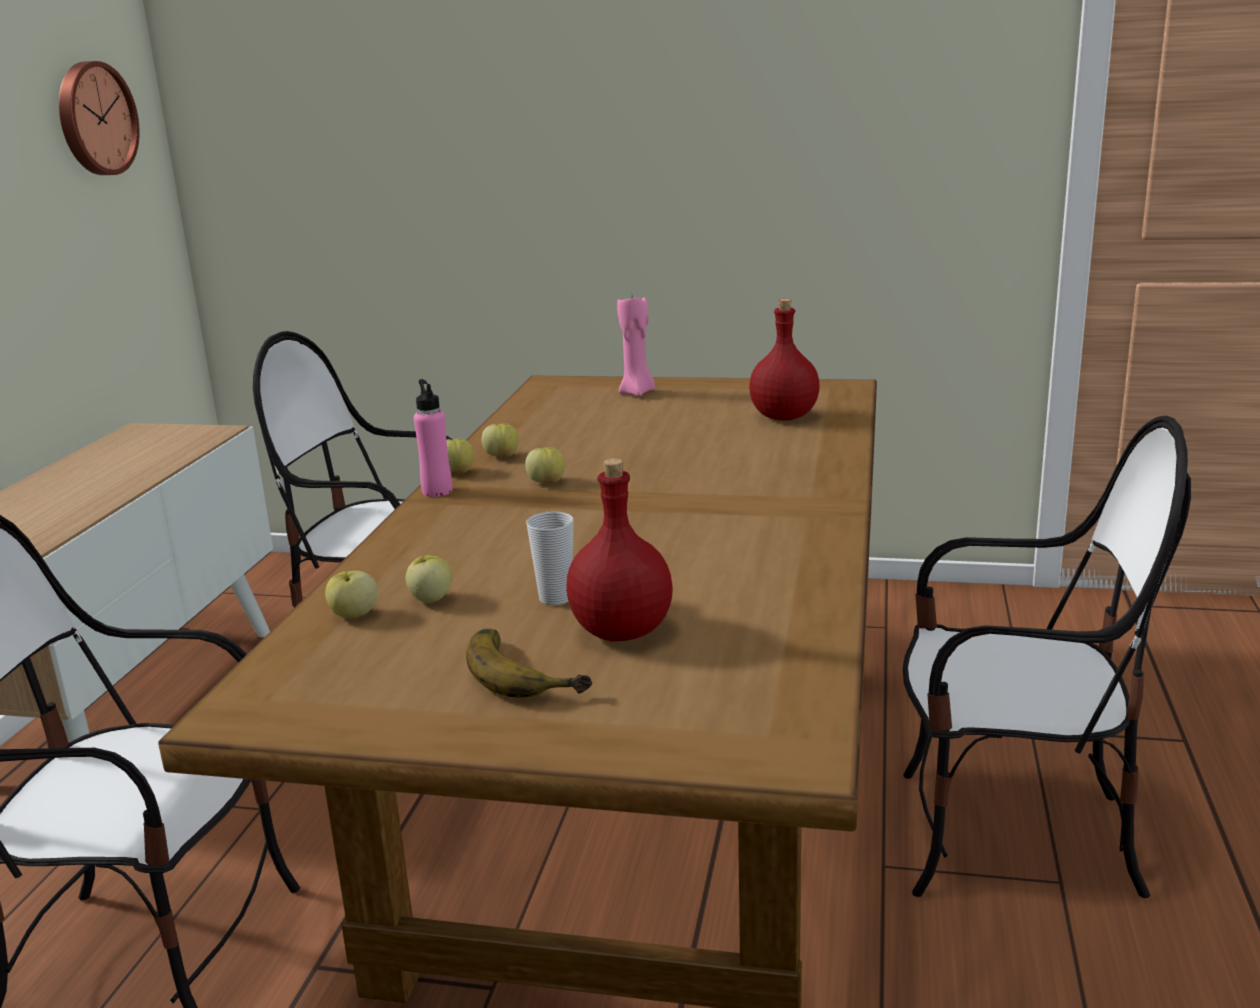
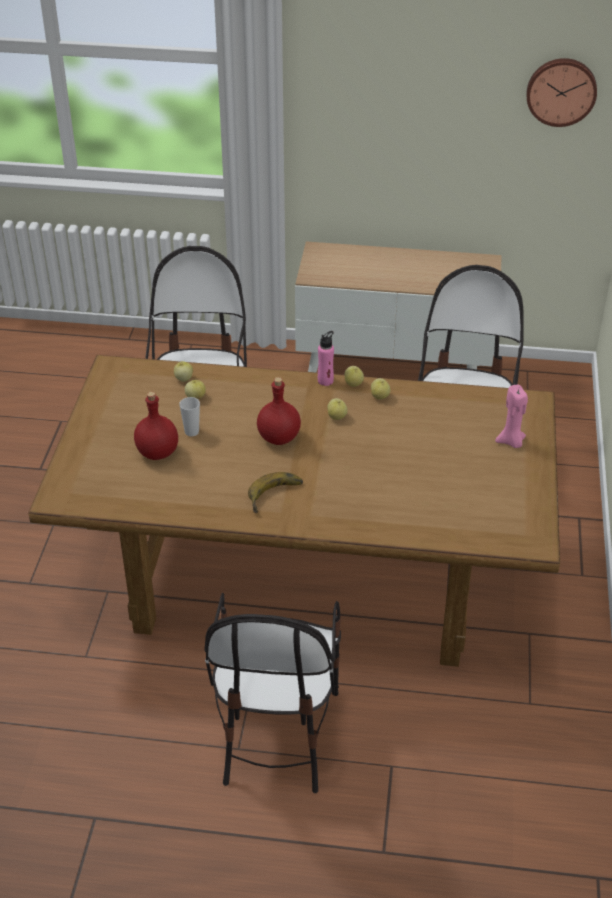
camera: 85 degrees right, 20 degrees up
(528, 670) = (129, 430): banana -> banana (277, 496)
(785, 417) = (459, 510): red bottle -> red bottle (279, 438)

